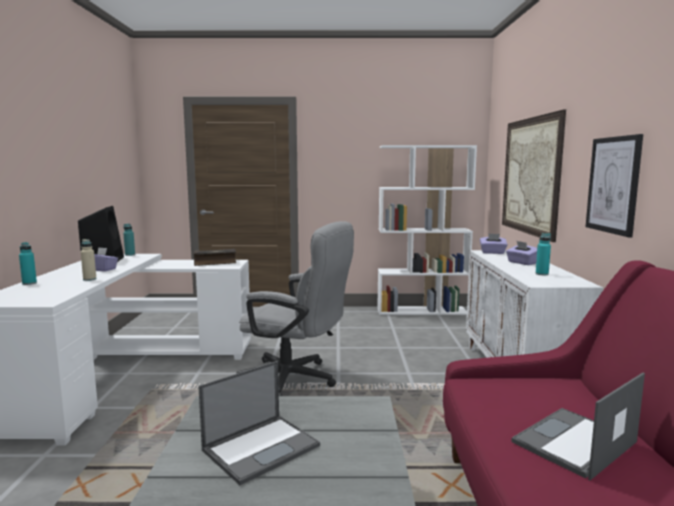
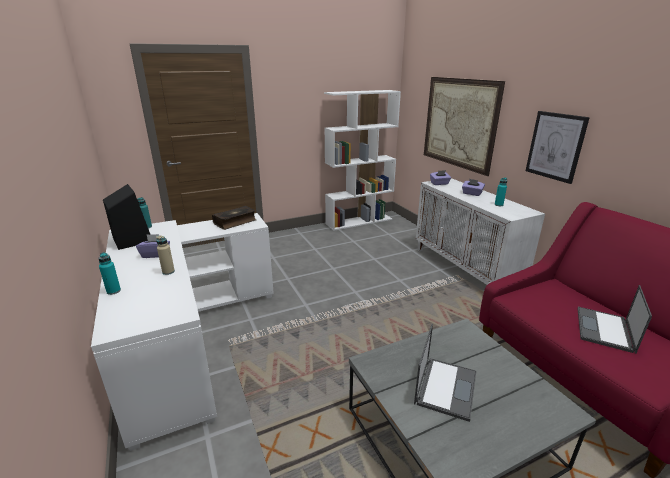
camera: 25 degrees left, 15 degrees up
(296, 380) = (332, 305): grey office chair -> none

